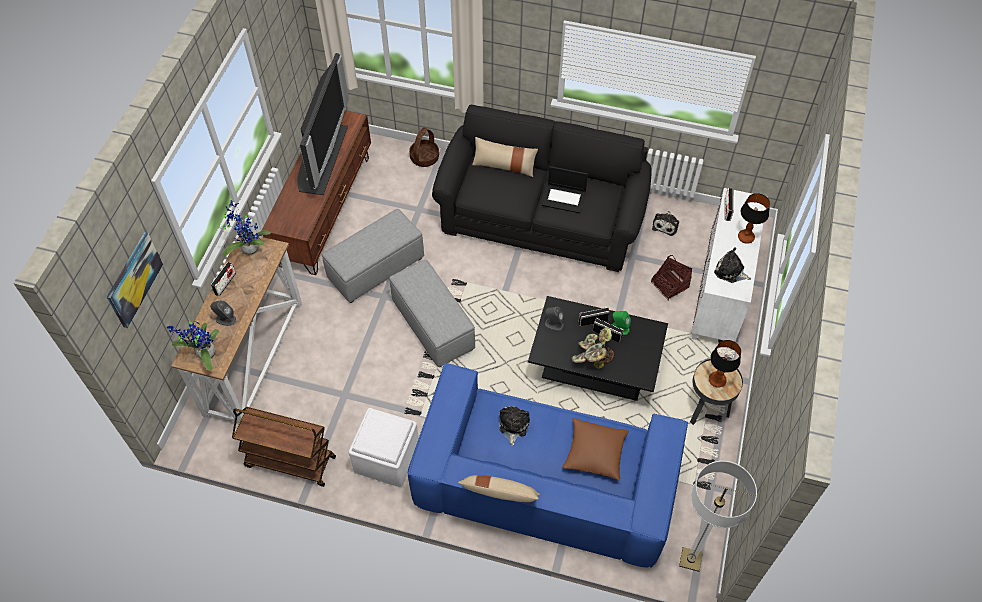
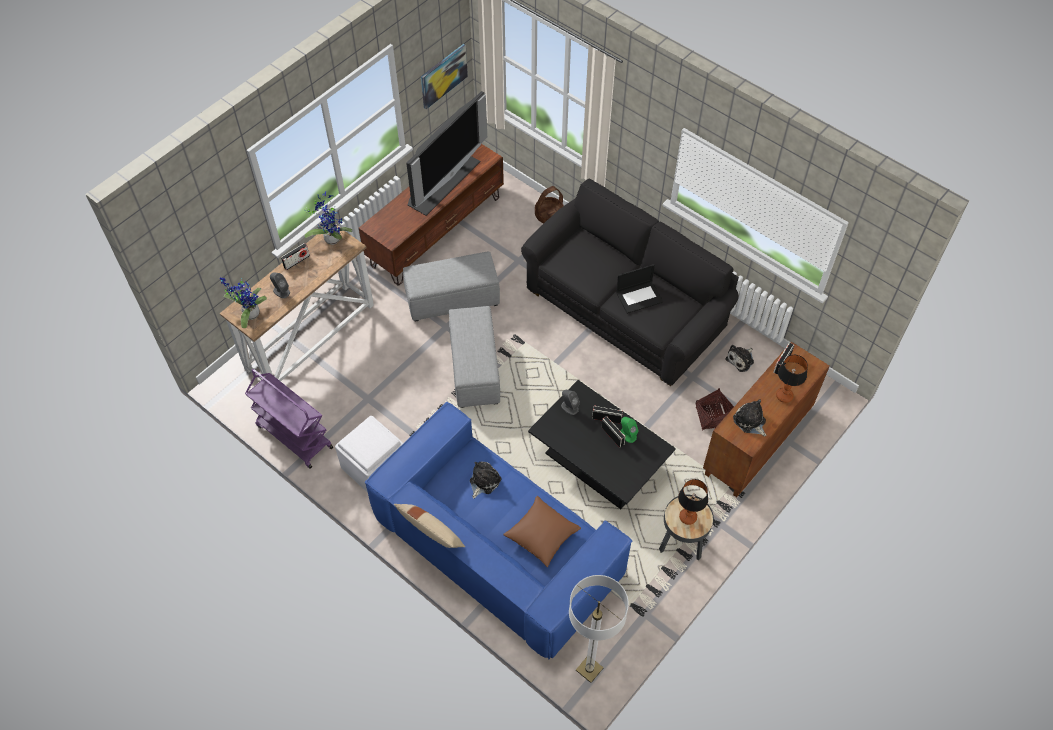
camera: 25 degrees right, 0 degrees up
(134, 279) = (205, 228): picture -> picture (443, 76)
(289, 462) = (294, 436): brown cart -> purple cart
(504, 165) = (601, 246): beige pillow -> none
(564, 198) = (639, 296): laptop -> laptop turned 60 degrees counterclockwise
(592, 357) = (587, 450): potted plant -> none
(720, 294) = (756, 444): white cabinet -> brown cabinet

